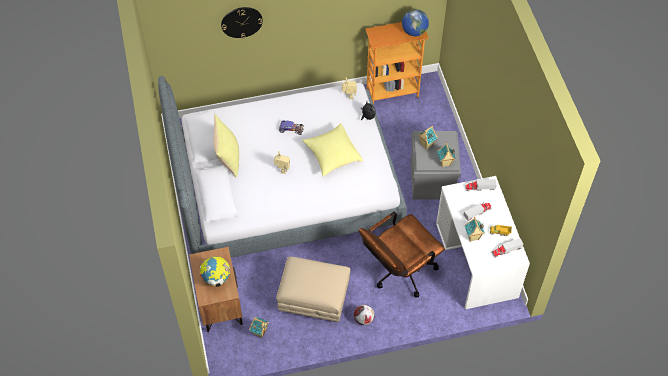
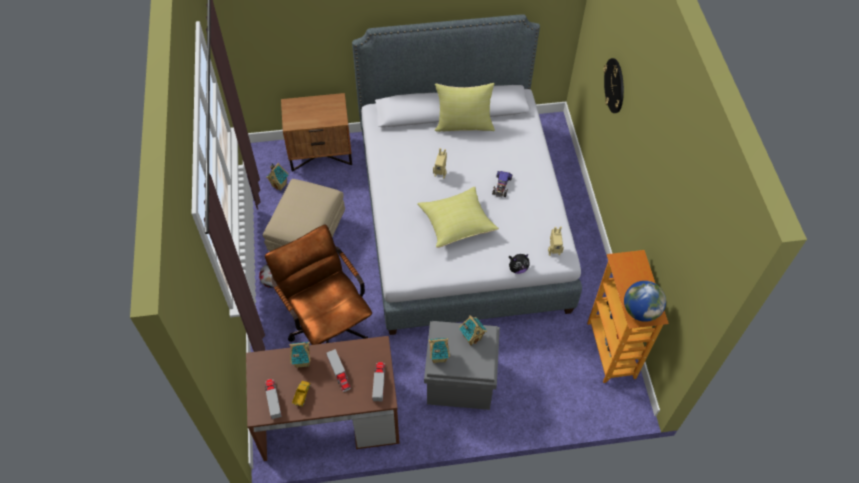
camera: 95 degrees right, 0 degrees up
(216, 278) = (310, 113): globe -> none
(477, 260) = (329, 418): white desk -> brown desk

